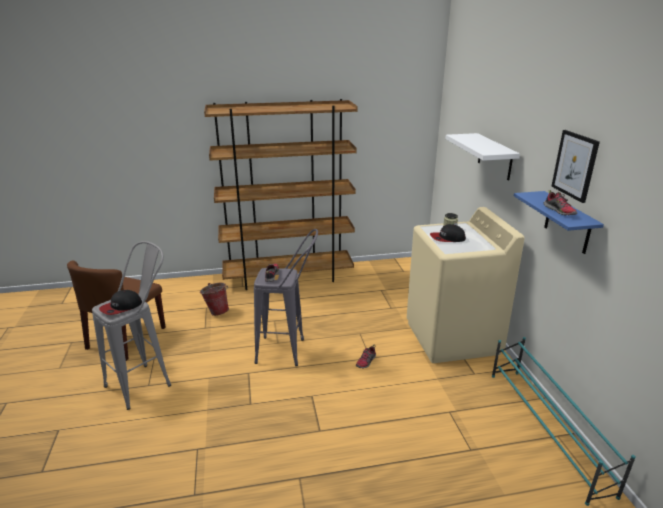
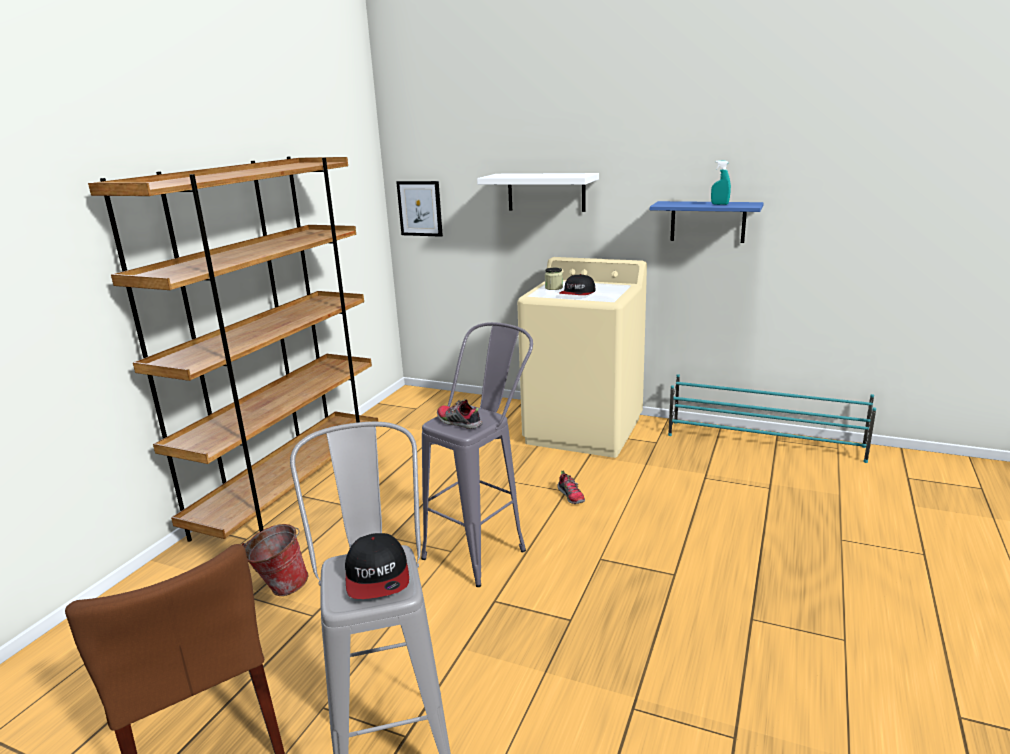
camera: 55 degrees left, 5 degrees down
(559, 211) = (719, 204): shoe -> turquoise spray bottle
(575, 165) = (702, 157): picture -> picture (420, 208)

